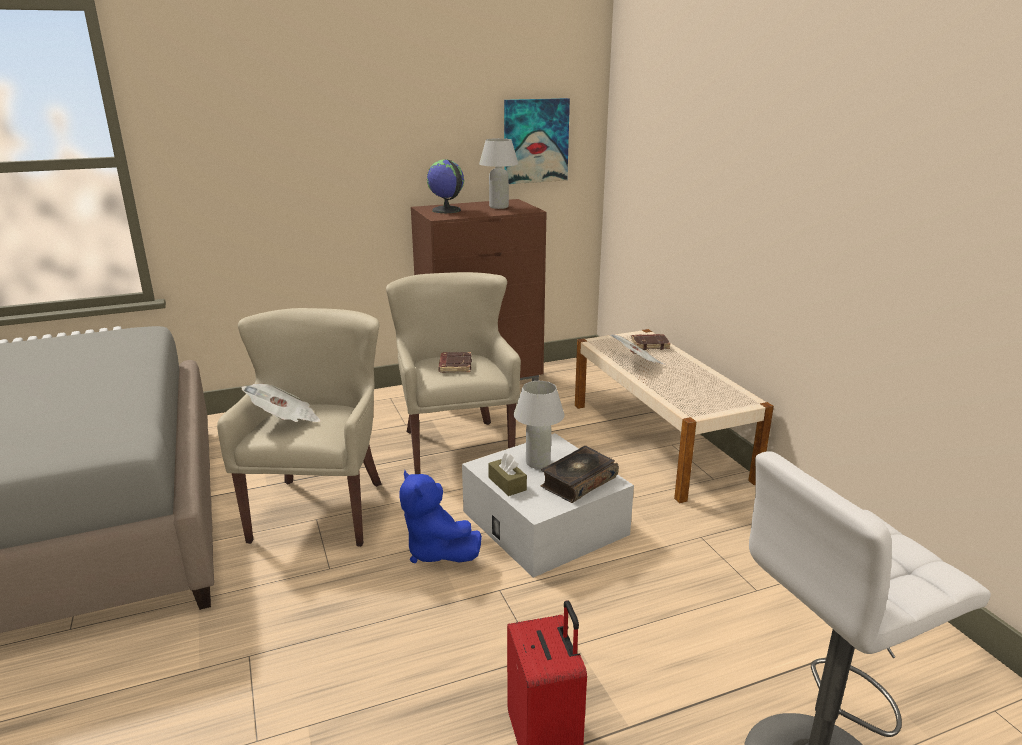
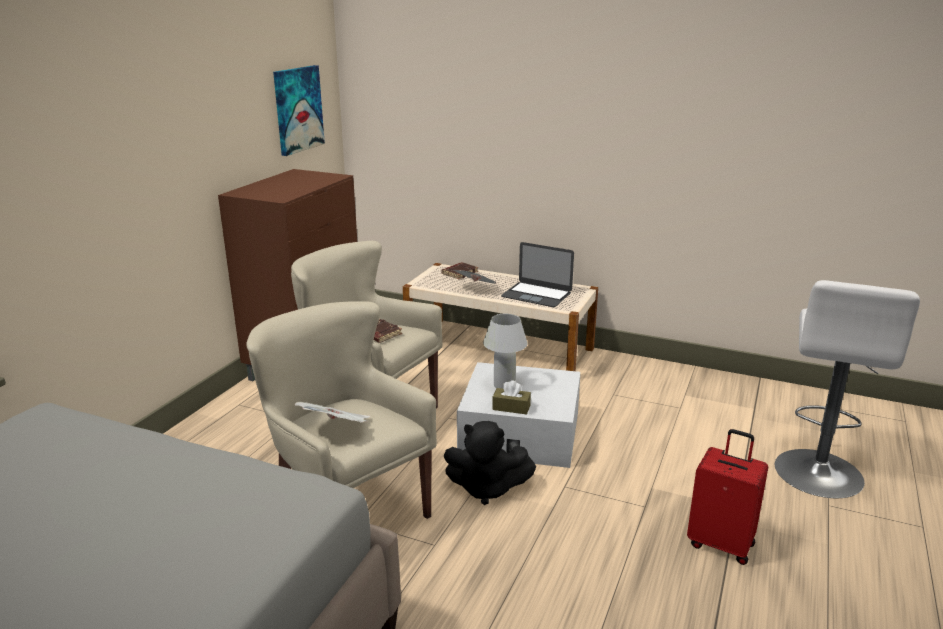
camera: 45 degrees left, 0 degrees up
(436, 551) = (486, 489): blue plush toy -> black plush toy
(446, 210) = (265, 191): globe -> none
(499, 207) = (302, 179): white table lamp -> none
(578, 482) = (549, 385): book -> none
(685, 389) = (536, 294): none -> laptop

